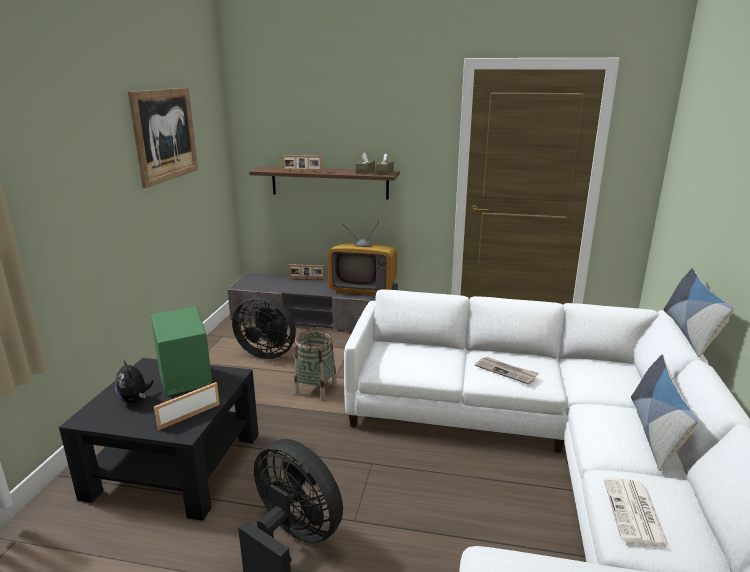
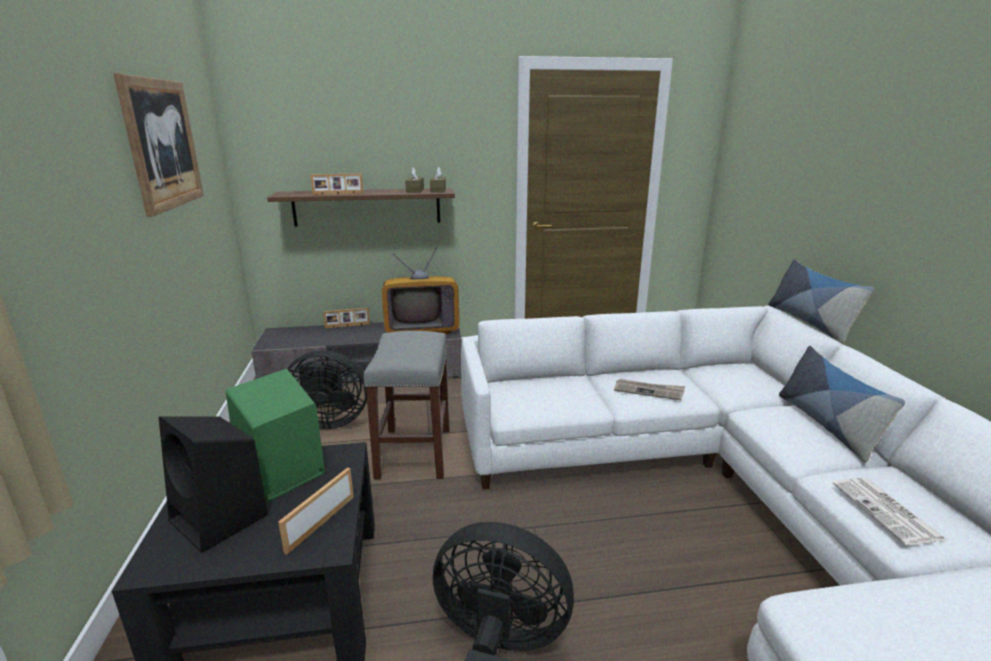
camera: 20 degrees left, 0 degrees up
(135, 400) = (221, 518): plush toy -> black speaker
(316, 389) = (414, 453): basket -> grey stool

